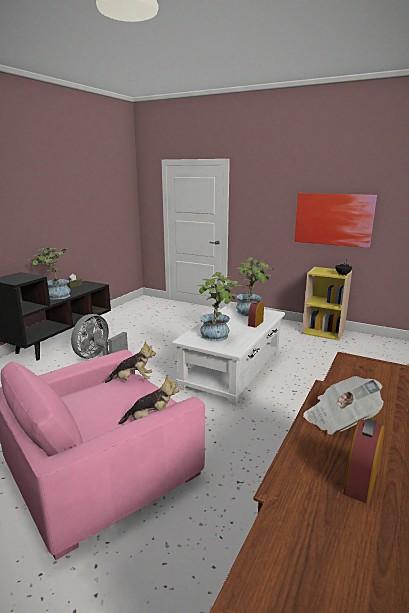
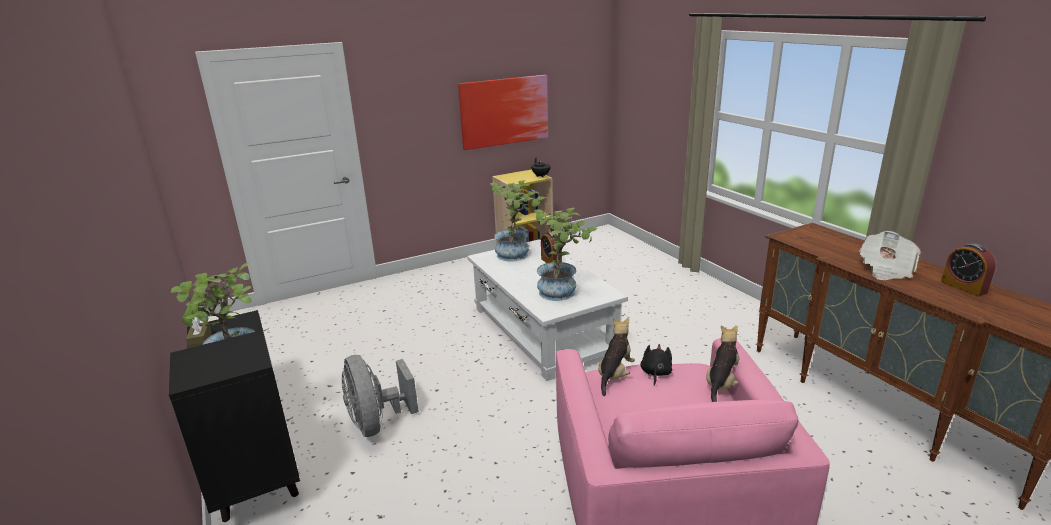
camera: 55 degrees left, 5 degrees up
(141, 391) = (655, 373): none -> black plush toy

